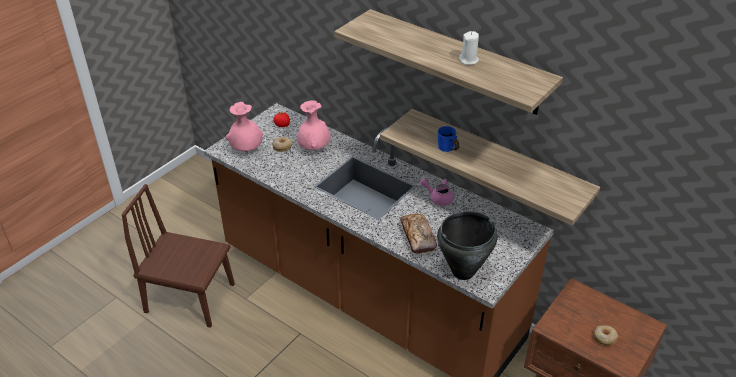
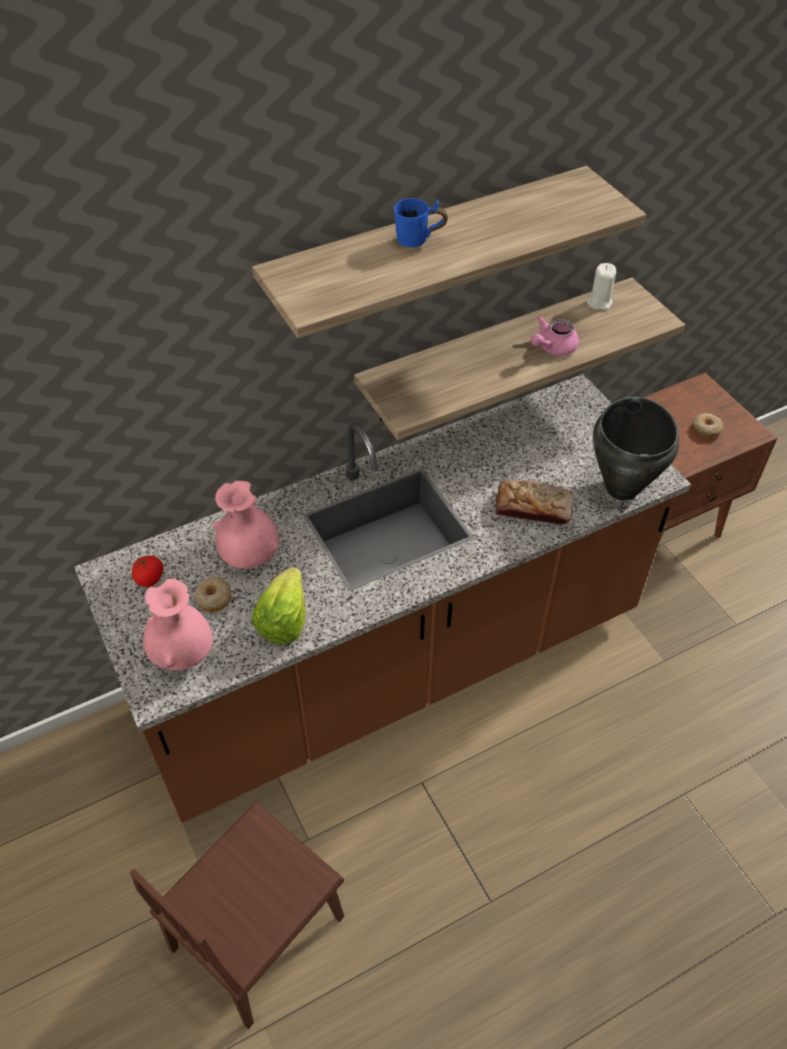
camera: 65 degrees left, 10 degrees up
(282, 172) = (283, 620): none -> lettuce
(438, 197) = (461, 454): pink teapot -> pink teapot (552, 347)
(446, 150) = (483, 377): blue mug -> blue mug (419, 243)
(469, 60) = (494, 223): white candle -> white candle (599, 302)

